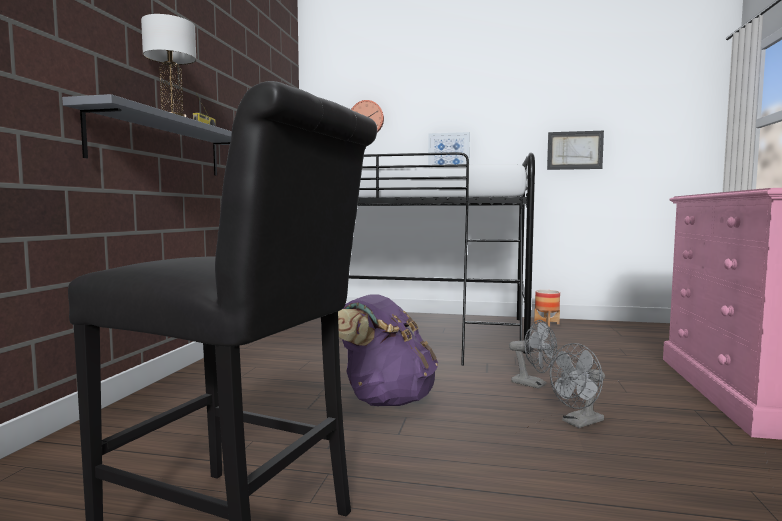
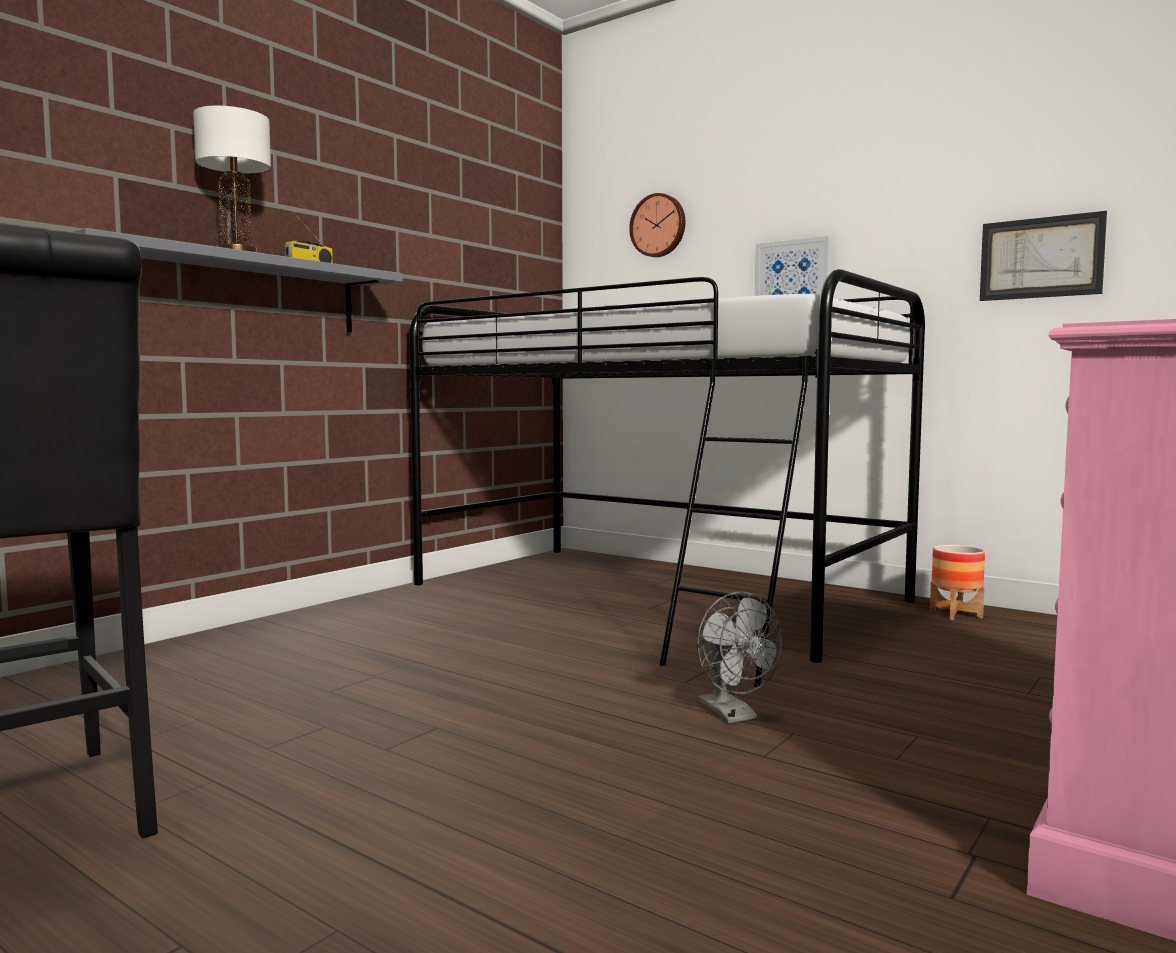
camera: 25 degrees right, 0 degrees up
(386, 400) = (451, 698): purple backpack -> none
(578, 422) = (700, 791): grey fan -> none

